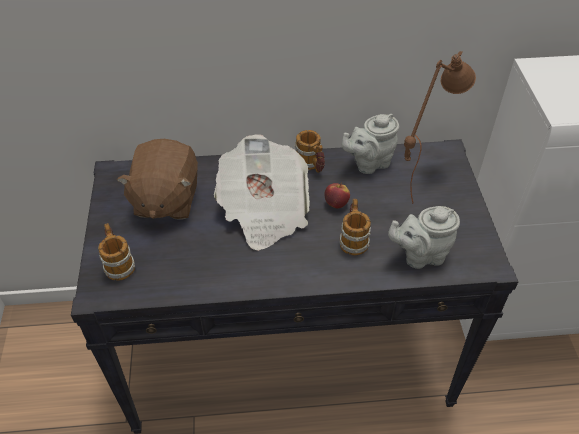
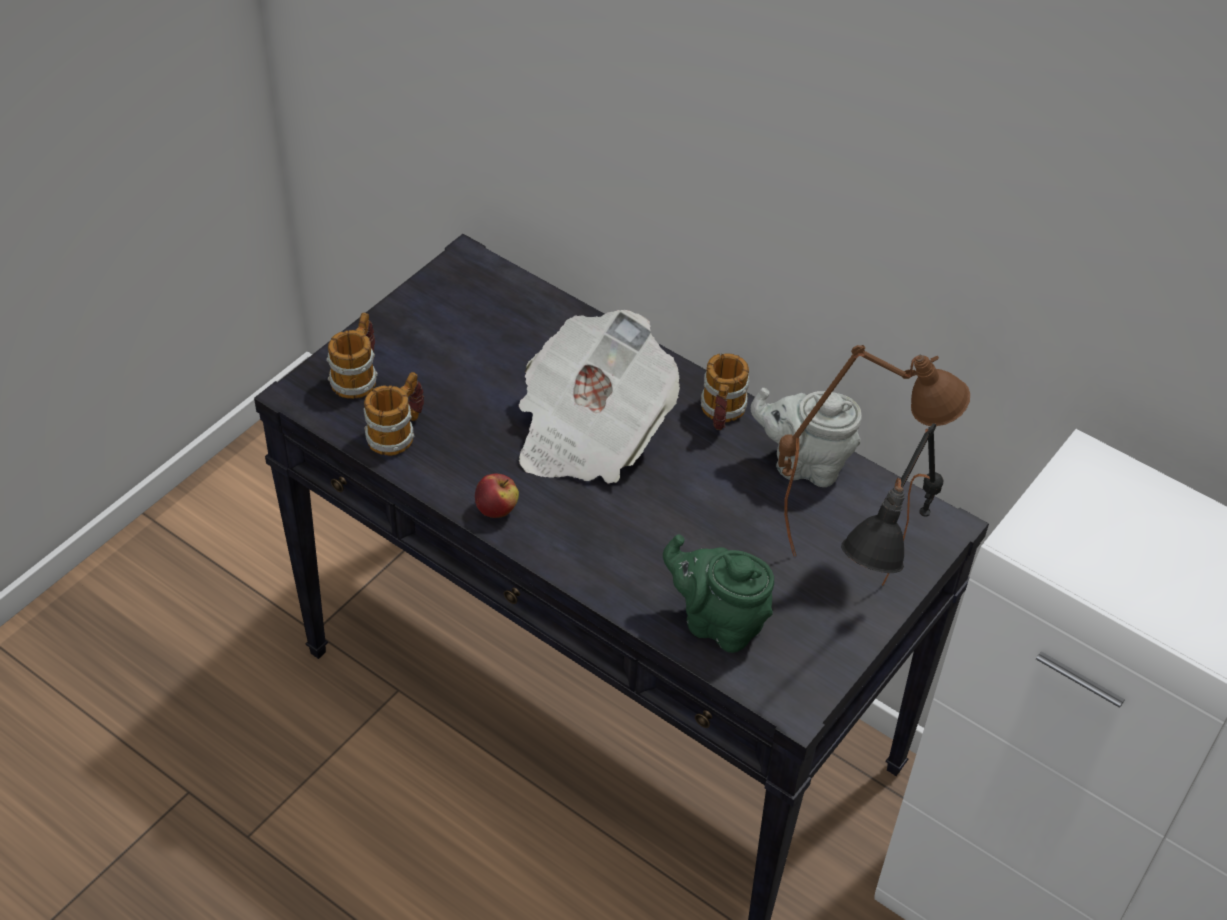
camera: 40 degrees right, 0 degrees up
(165, 200) = (489, 336): brown plush toy -> none
(336, 203) = (692, 485): apple -> apple (497, 509)
(353, 239) = (658, 542): mug -> mug (397, 433)
(420, 255) = (718, 622): grey teapot -> green teapot
(481, 213) = (874, 635): none -> black table lamp

